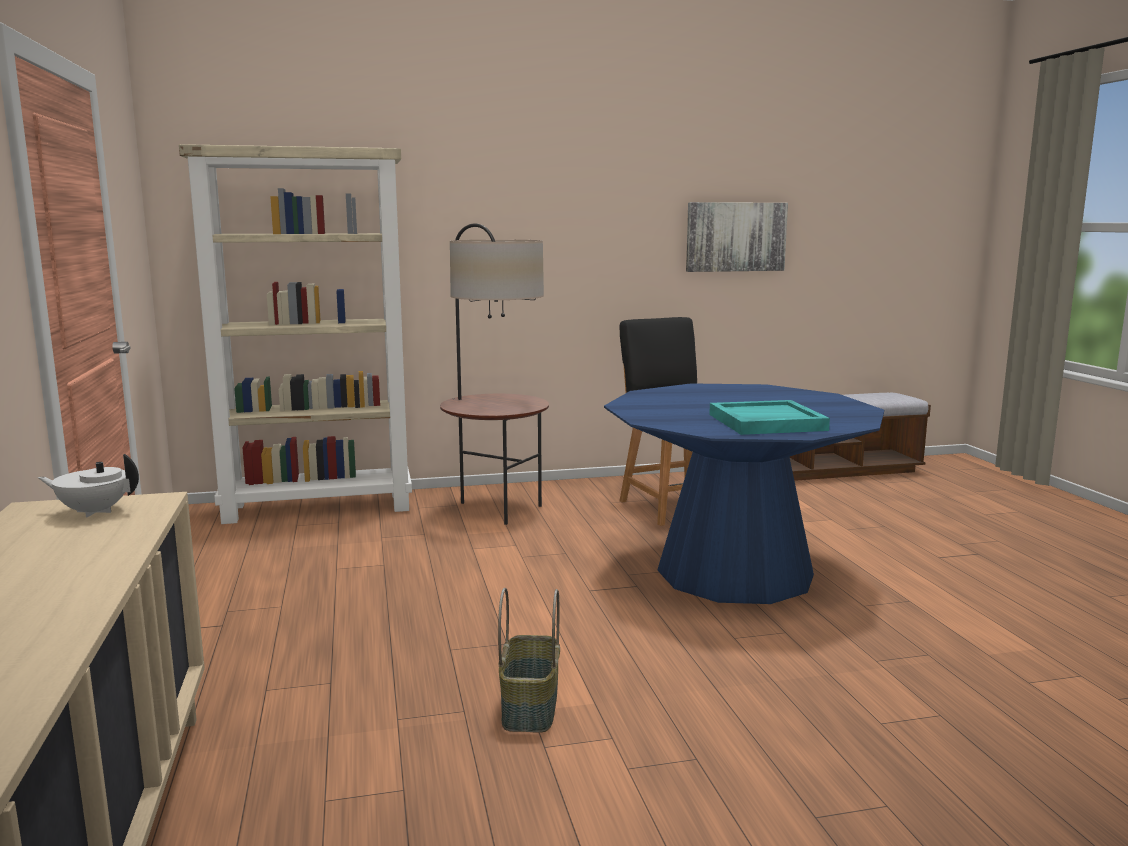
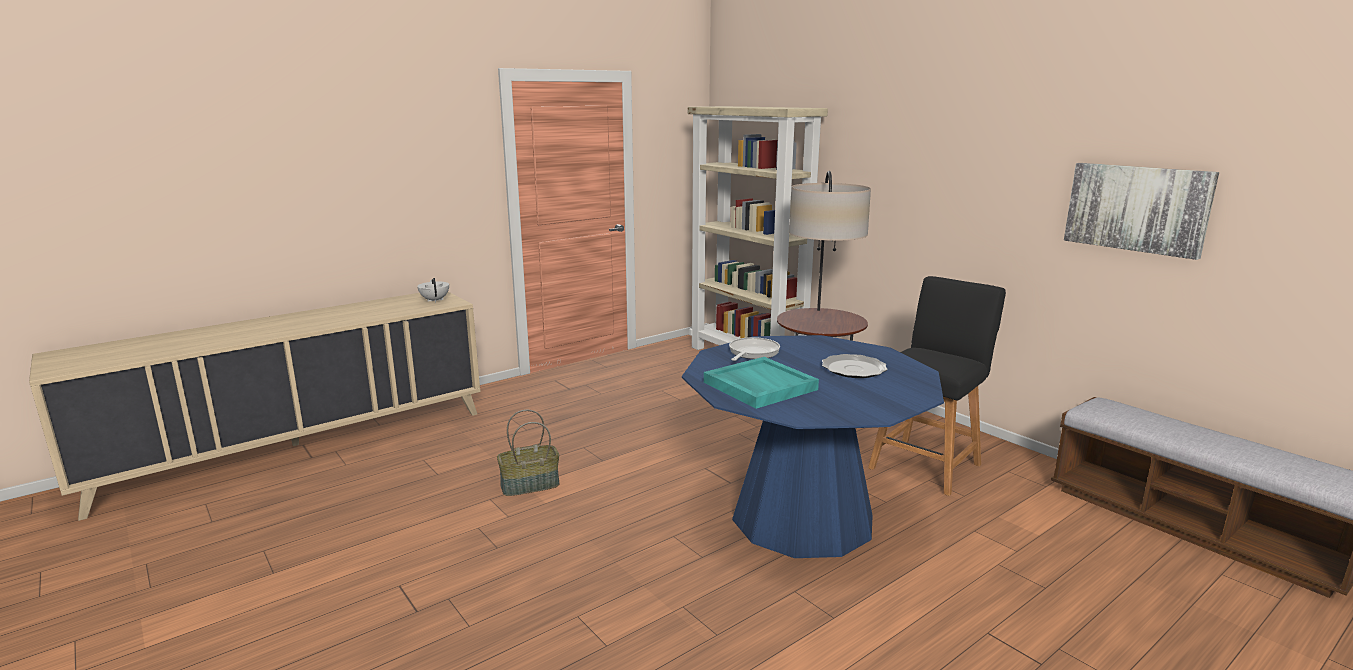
camera: 65 degrees right, 5 degrees up
(662, 412) = (752, 353): none -> frying pan
(741, 397) = (853, 369): none -> plate

